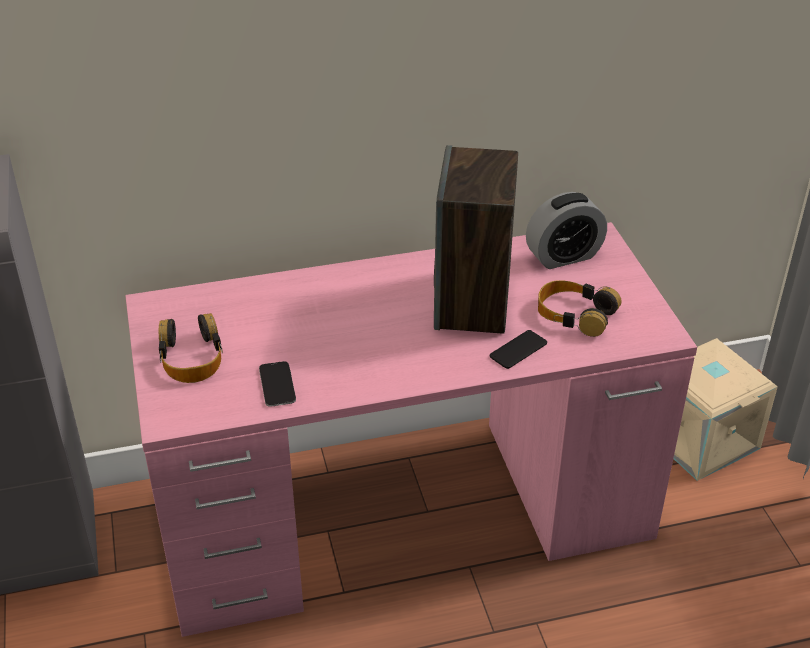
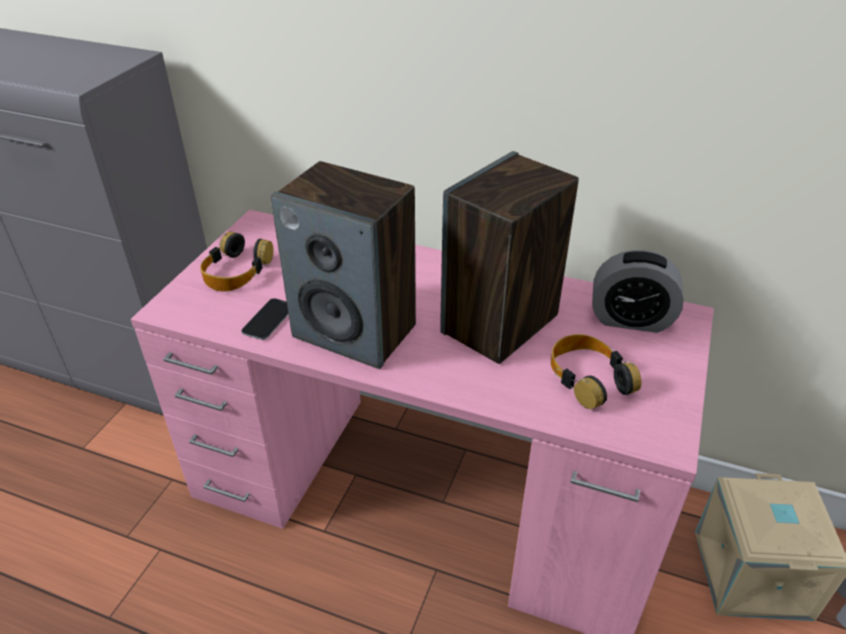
camera: 35 degrees right, 0 degrees up
(364, 359) = (356, 331): none -> speaker
(518, 350) = (498, 386): phone -> none

